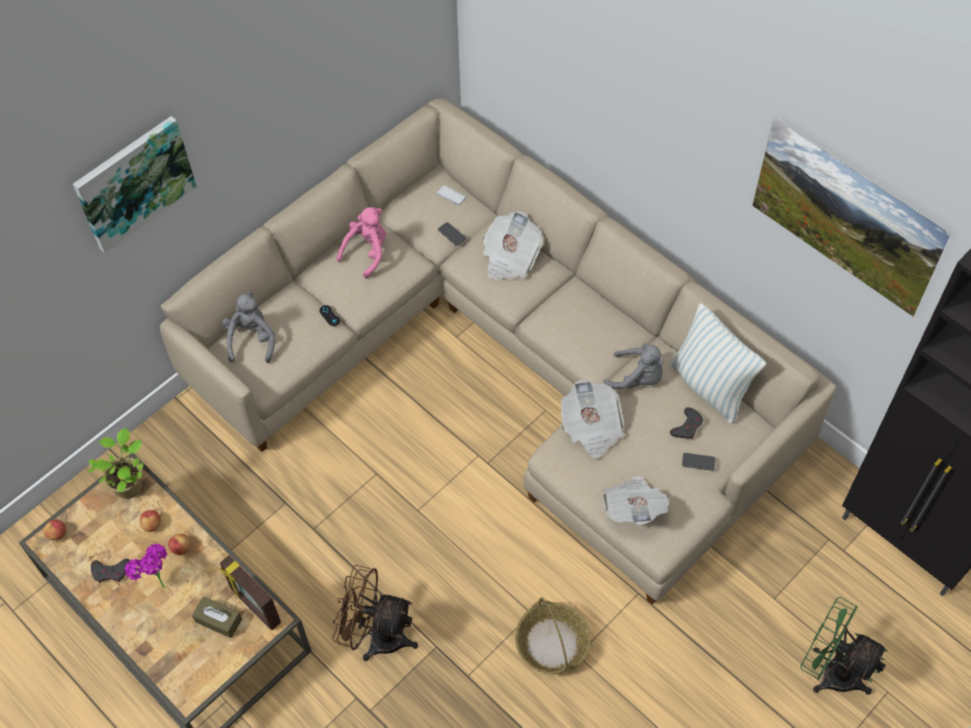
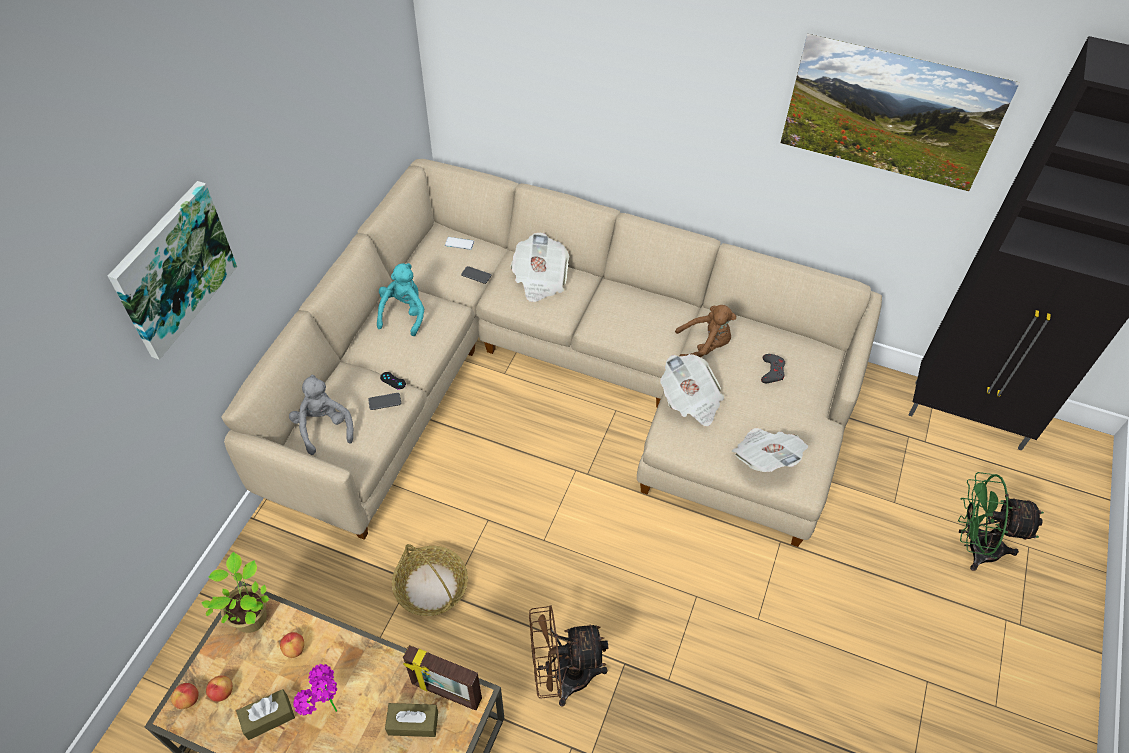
camera: 25 degrees left, 5 degrees down
(111, 572) = (268, 717): grey game controller -> brown tissue box
(181, 548) = (337, 662): apple -> apple (222, 692)
(367, 252) = (404, 313): pink plush toy -> turquoise plush toy
(552, 643) = (730, 617): basket -> basket (432, 586)
(637, 378) = (704, 346): grey plush toy -> brown plush toy
(698, 462) = (798, 398): phone -> phone (385, 402)
(709, 386) = (770, 332): pillow -> none

